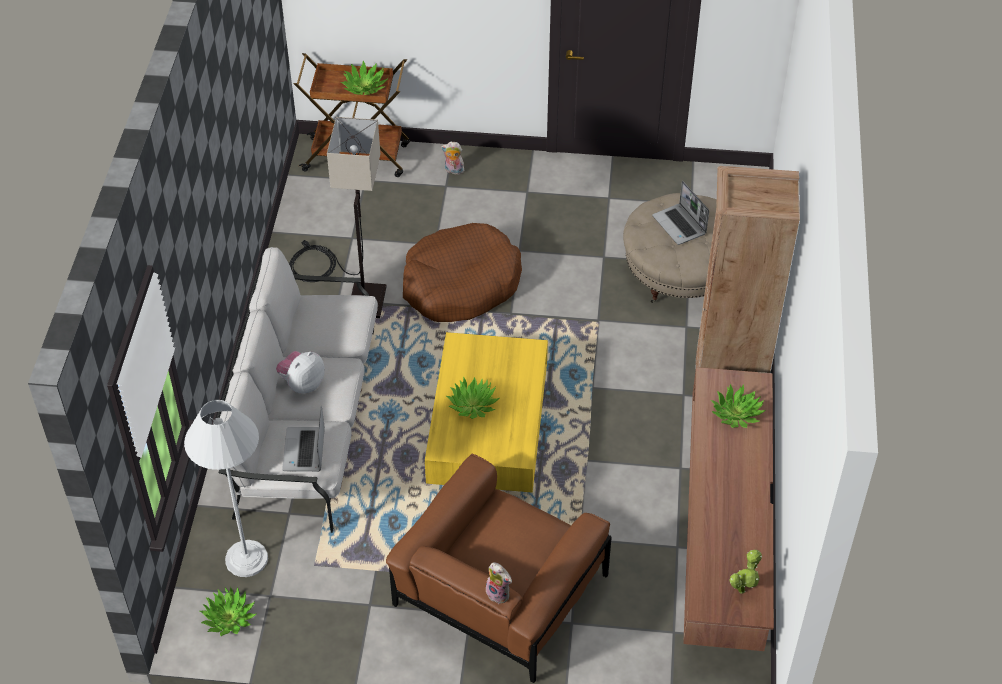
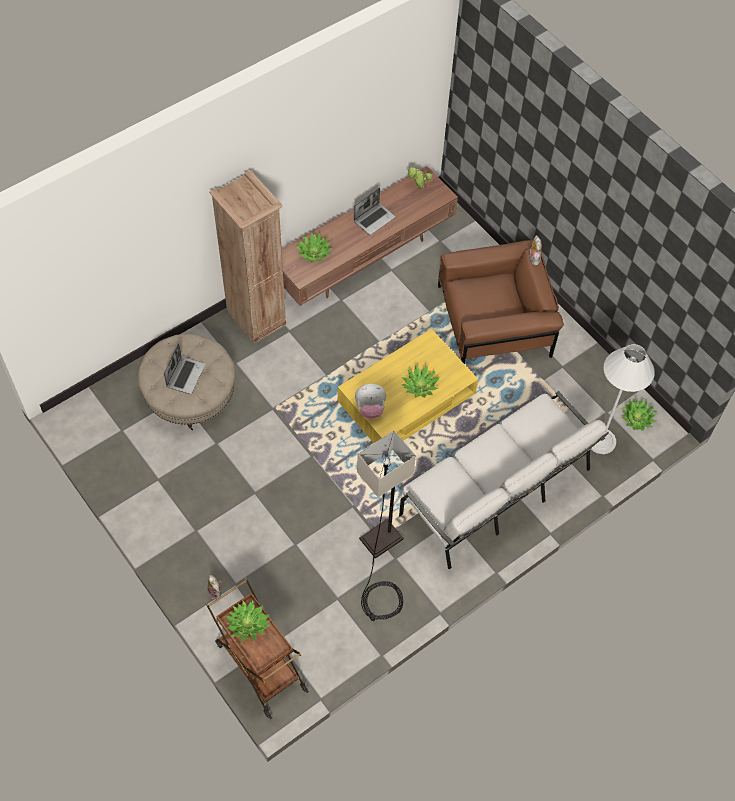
camera: 135 degrees left, 10 degrees up
(302, 384) = (502, 465): plush toy -> plush toy (370, 408)
(305, 451) = (541, 423): laptop -> laptop (374, 219)
(460, 285) = (315, 501): brown dog bed -> none

